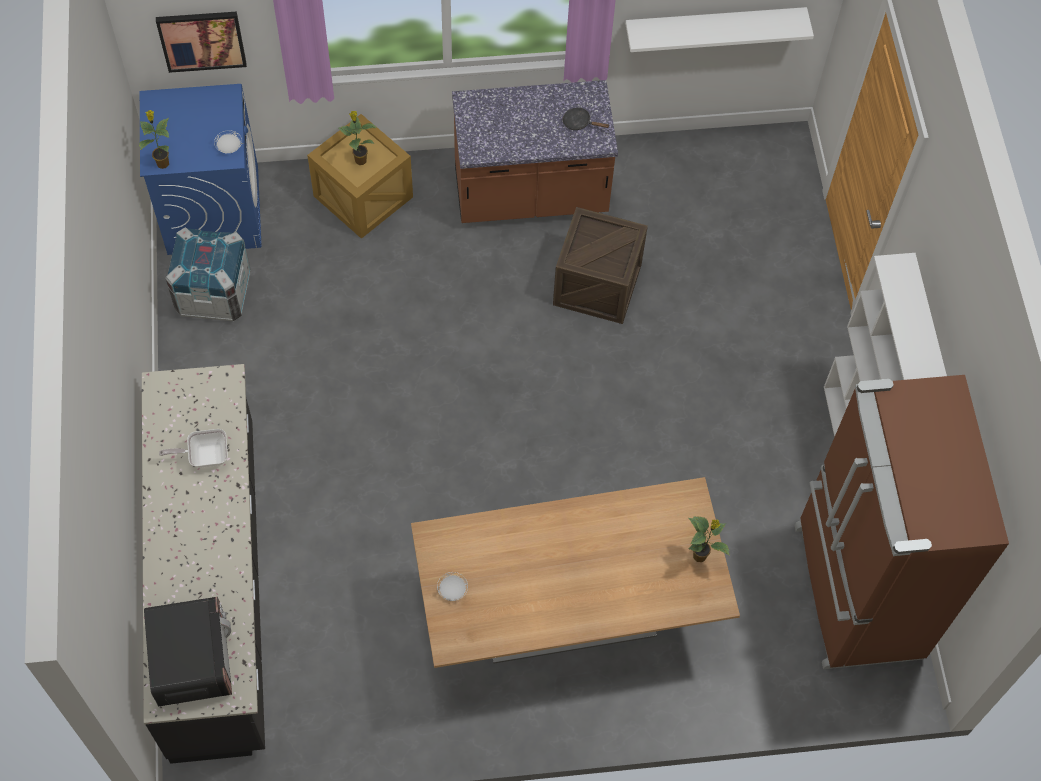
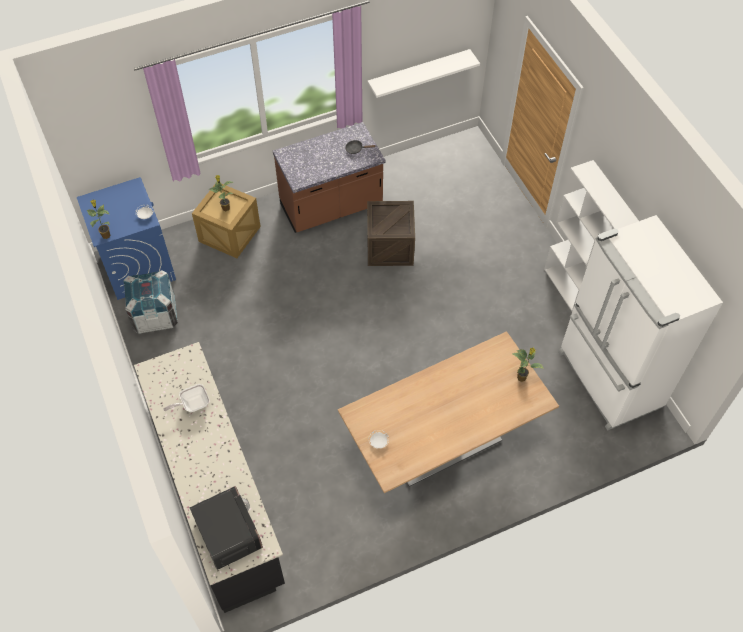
camera: 15 degrees left, 5 degrees down
(202, 40) = (111, 152): picture -> none
(854, 592) = (608, 380): brown fridge -> white fridge

